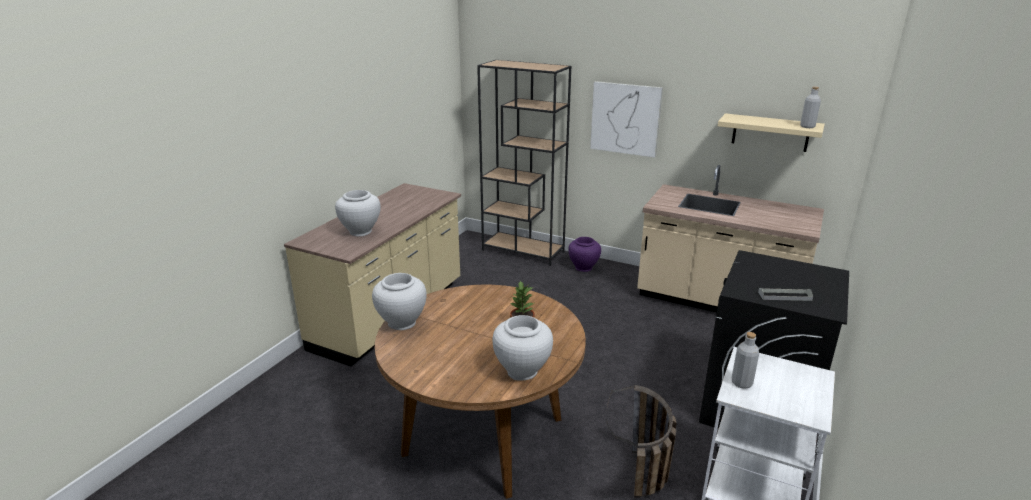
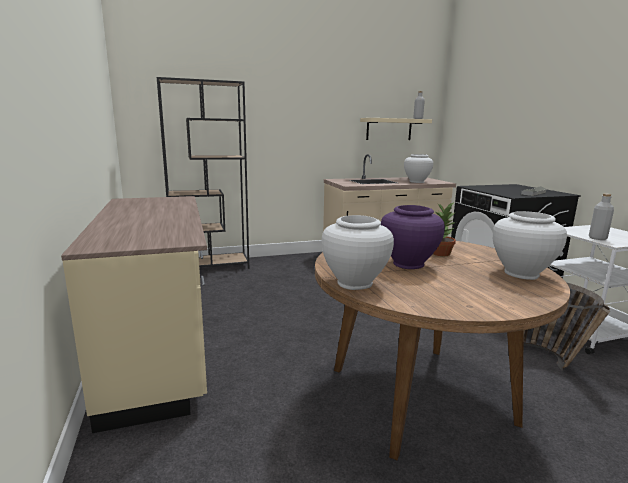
camera: 45 degrees left, 10 degrees down
(360, 231) = (155, 227): white vase -> white vase (416, 182)
(583, 268) = (275, 263): purple vase -> purple vase (408, 264)
(625, 118) = (288, 129): picture -> none

